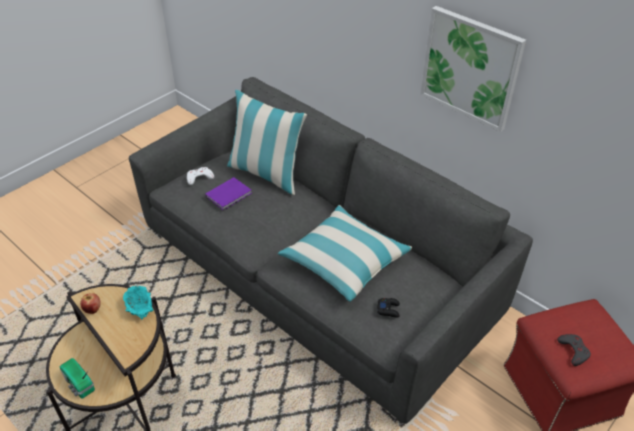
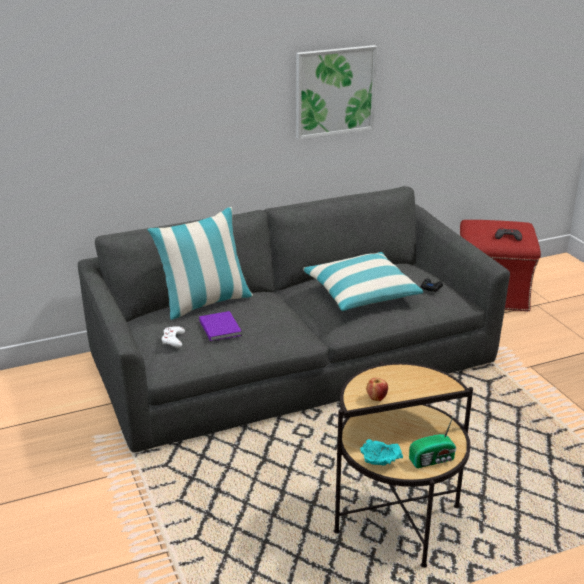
camera: 65 degrees left, 15 degrees down
(140, 310) = (393, 371): turquoise bowl -> turquoise bowl (380, 463)

